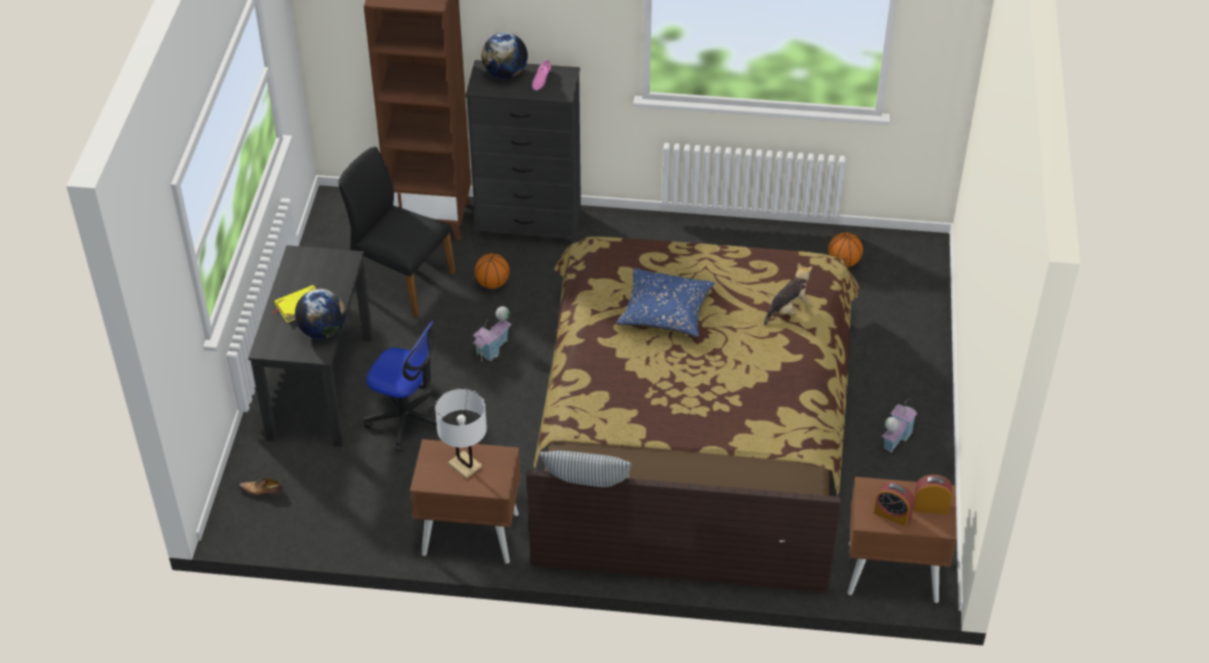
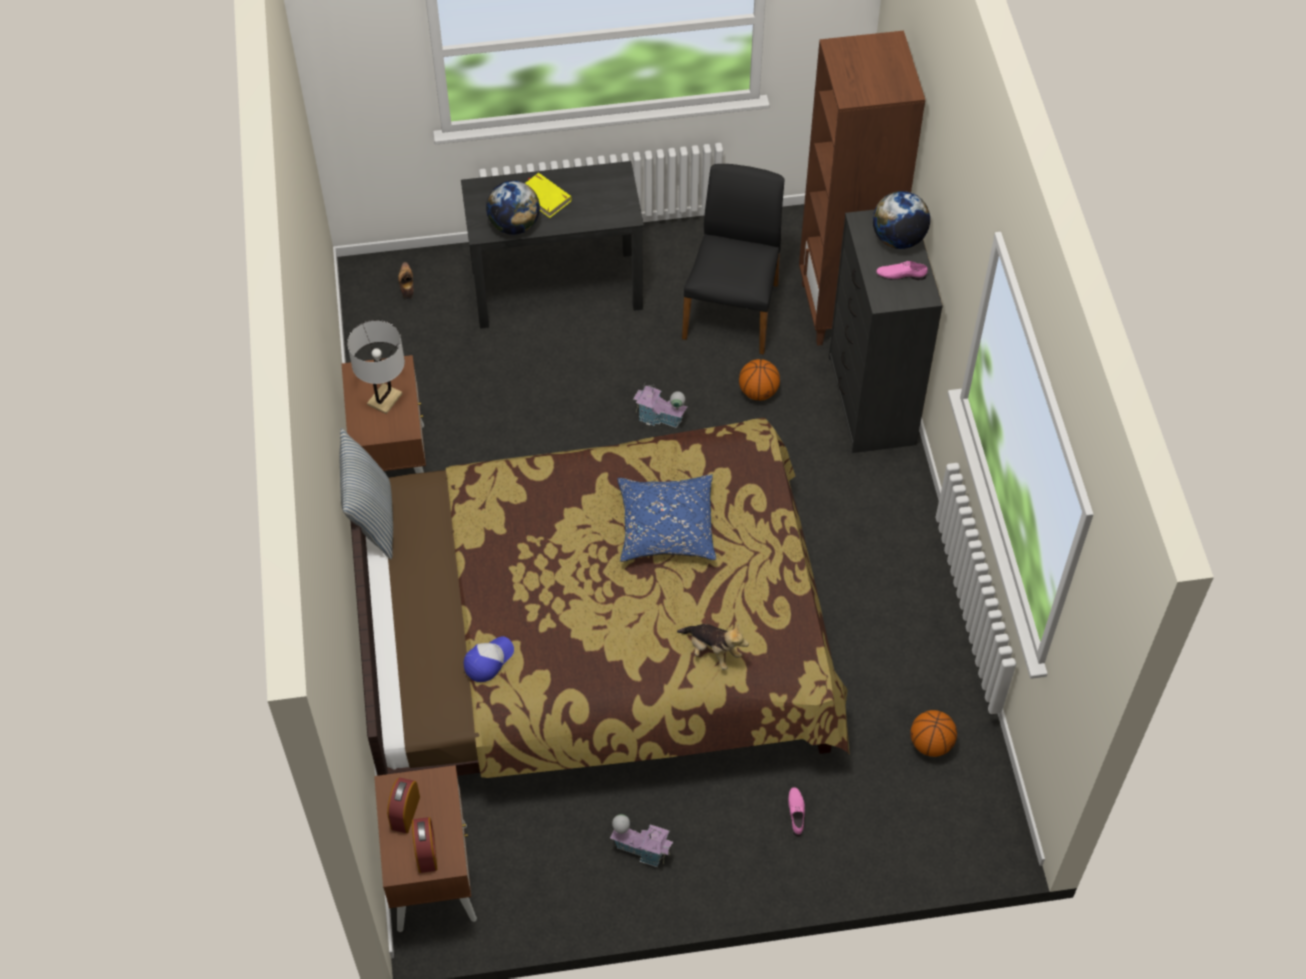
camera: 75 degrees right, 10 degrees up
(407, 419) = (533, 371): office chair -> none
(760, 441) = (488, 660): none -> cap
(883, 345) = (797, 812): none -> pink shoe

